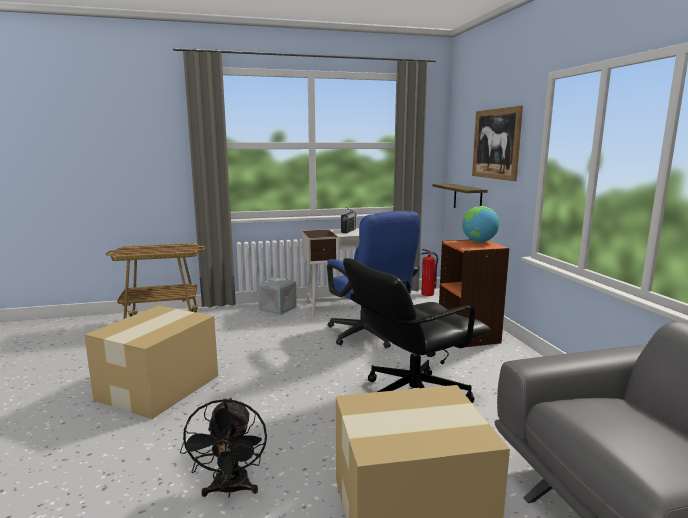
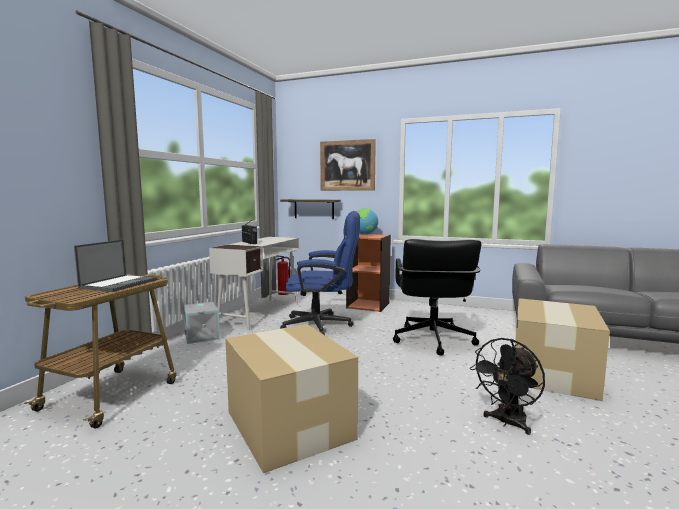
camera: 55 degrees left, 5 degrees down
(170, 249) = (120, 283): none -> laptop
(230, 490) = (507, 423): black fan -> black fan turned 105 degrees clockwise

